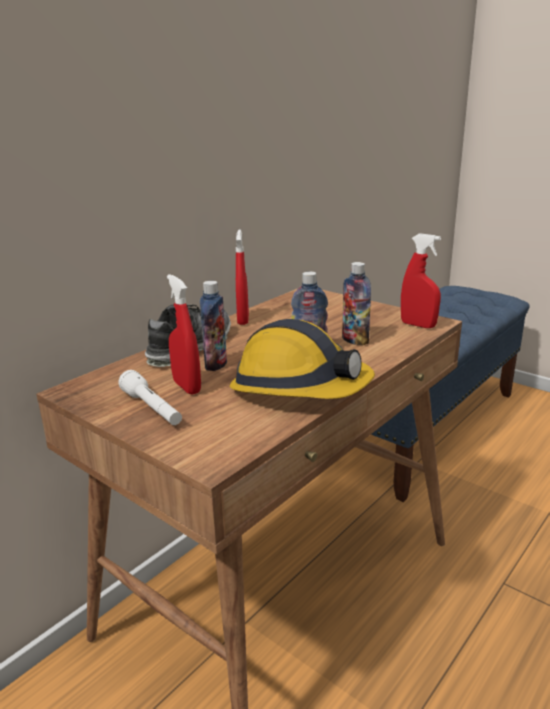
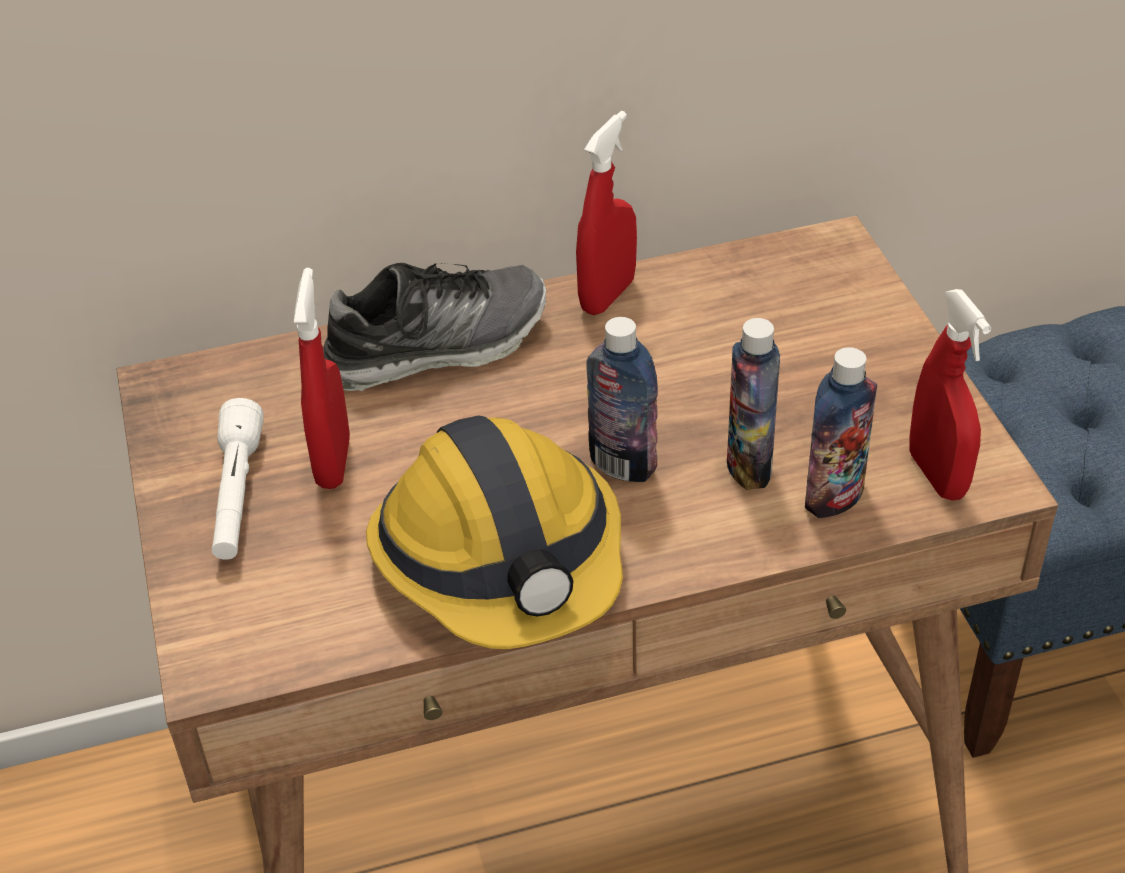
camera: 35 degrees right, 20 degrees up
(216, 364) = (432, 420): bottle -> bottle (834, 497)

